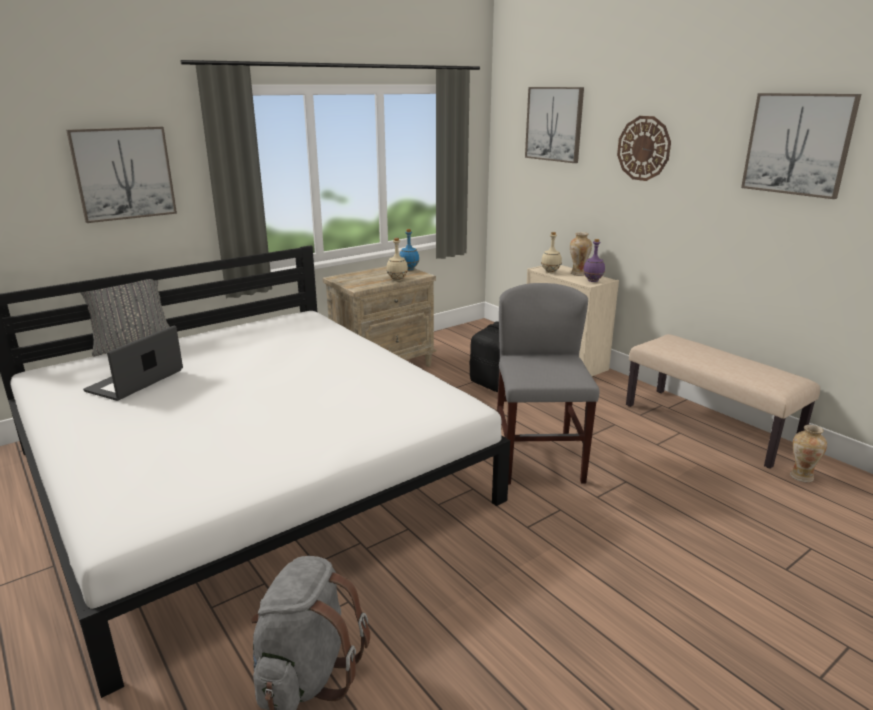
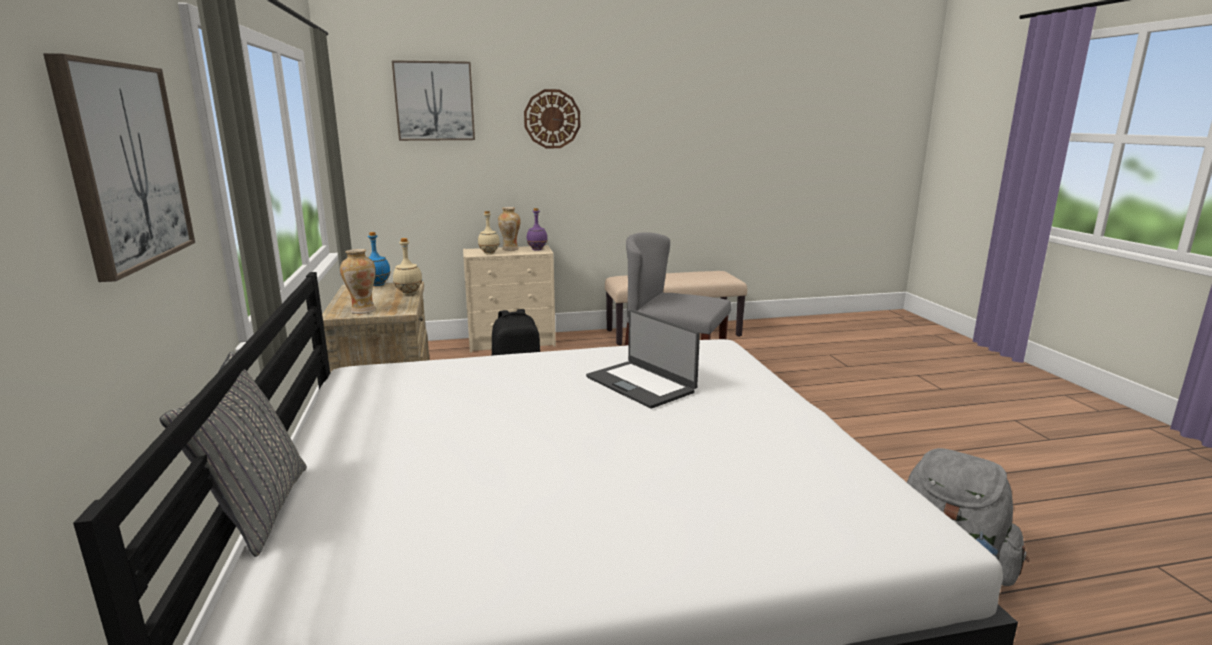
camera: 65 degrees left, 5 degrees down
(136, 381) = (458, 509): laptop -> laptop (641, 384)
(798, 144) = (683, 106): picture -> none
(801, 476) = (754, 332): vase -> vase (362, 311)

